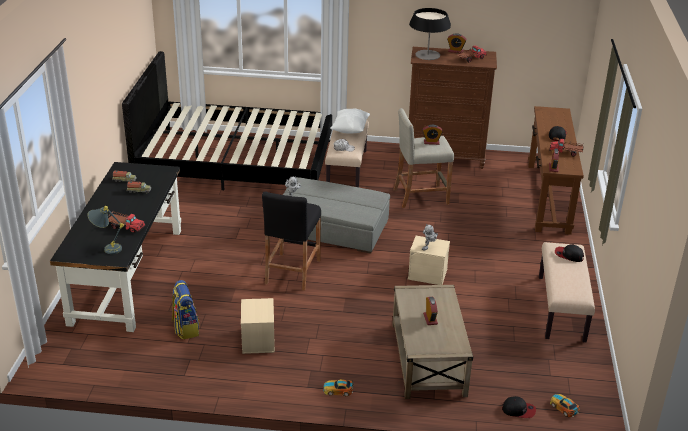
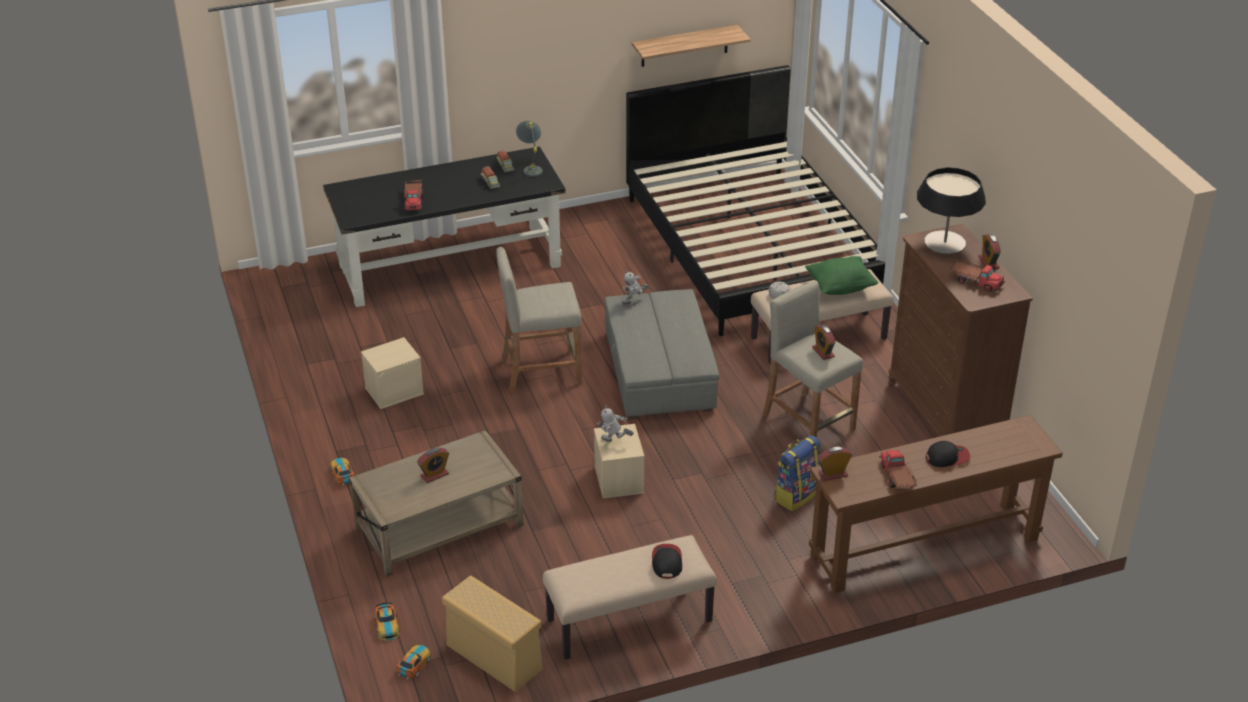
camera: 65 degrees right, 5 degrees up
(107, 248) = (366, 206): grey table lamp -> grey table lamp (531, 168)
(130, 56) = (684, 46): none -> shelf
(185, 328) = (383, 336): backpack -> backpack (796, 495)
(292, 271) = (541, 371): black stool -> beige stool
(350, 129) = (841, 287): white pillow -> green pillow
(518, 410) = (387, 625): cap -> toy car
(570, 371) = (492, 656): none -> beige storage box

